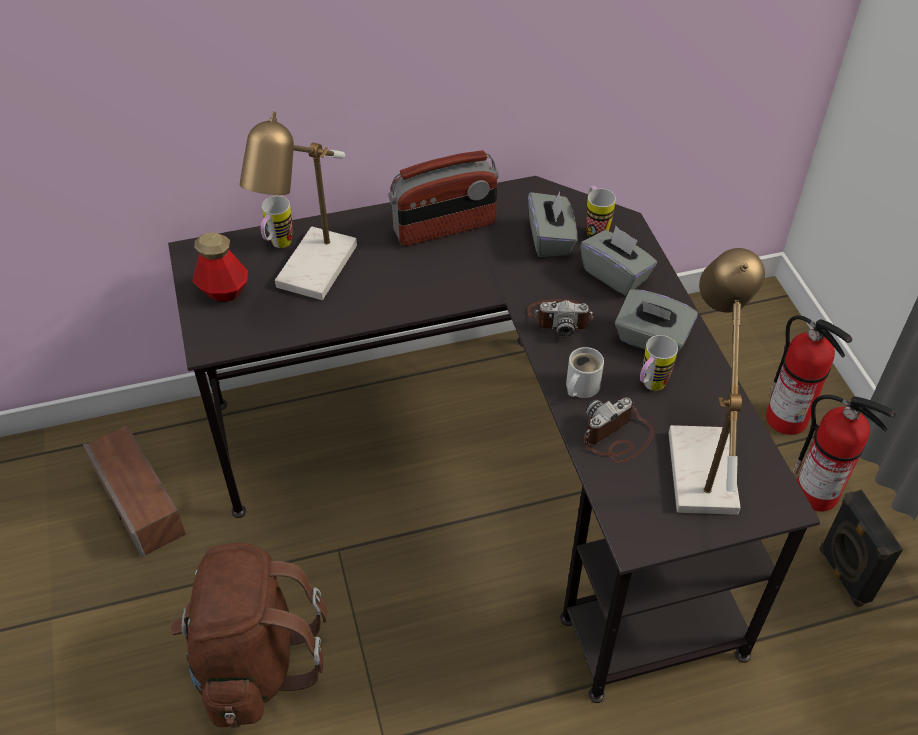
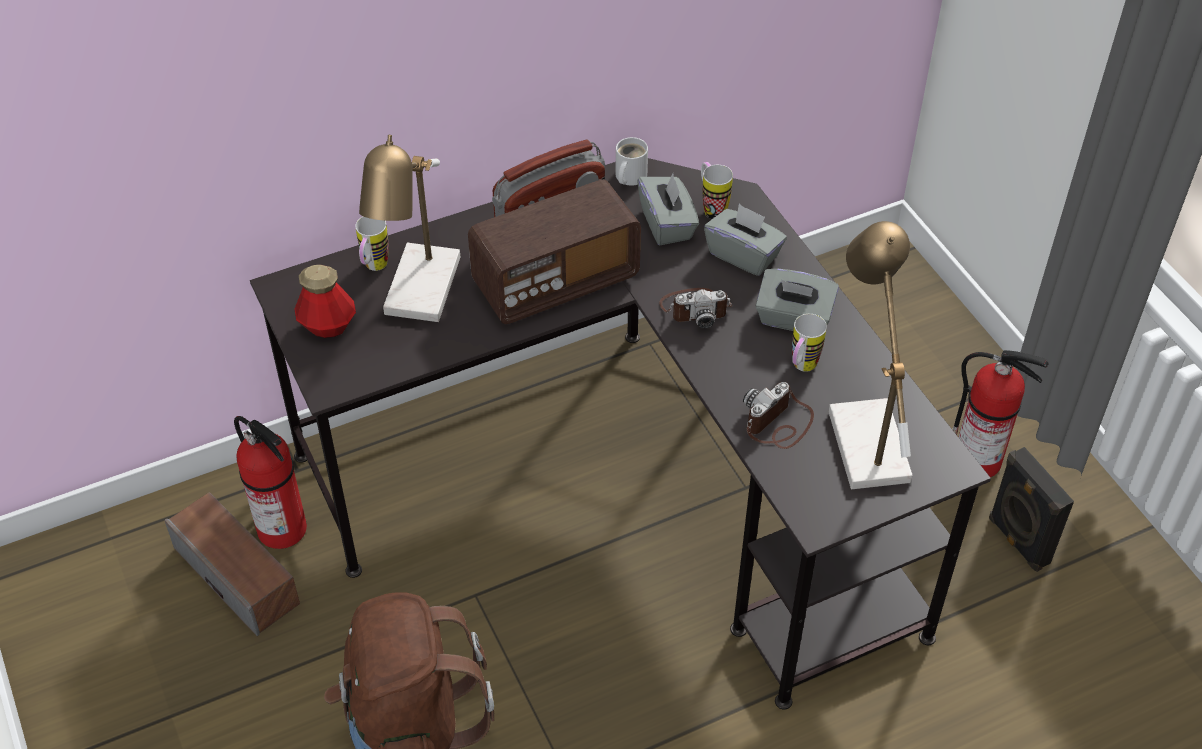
camera: 10 degrees left, 0 degrees up
(437, 278) = (555, 282): none -> radio
(580, 387) = (730, 377): white mug -> white mug (628, 176)
(788, 419) = (936, 385): fire extinguisher -> fire extinguisher (283, 529)

